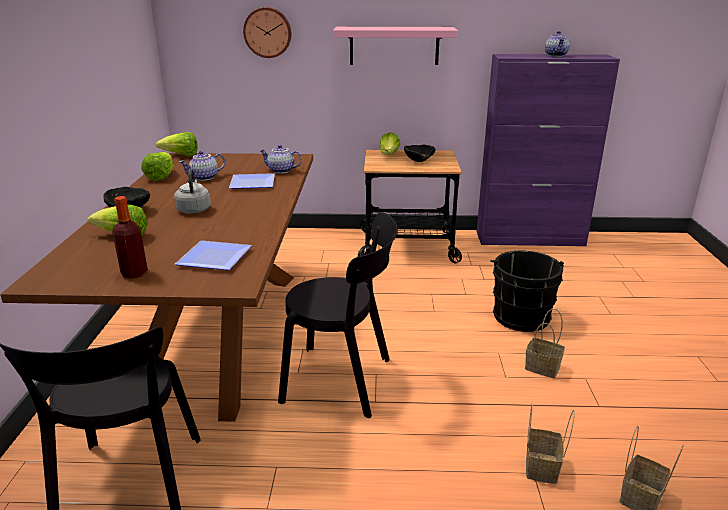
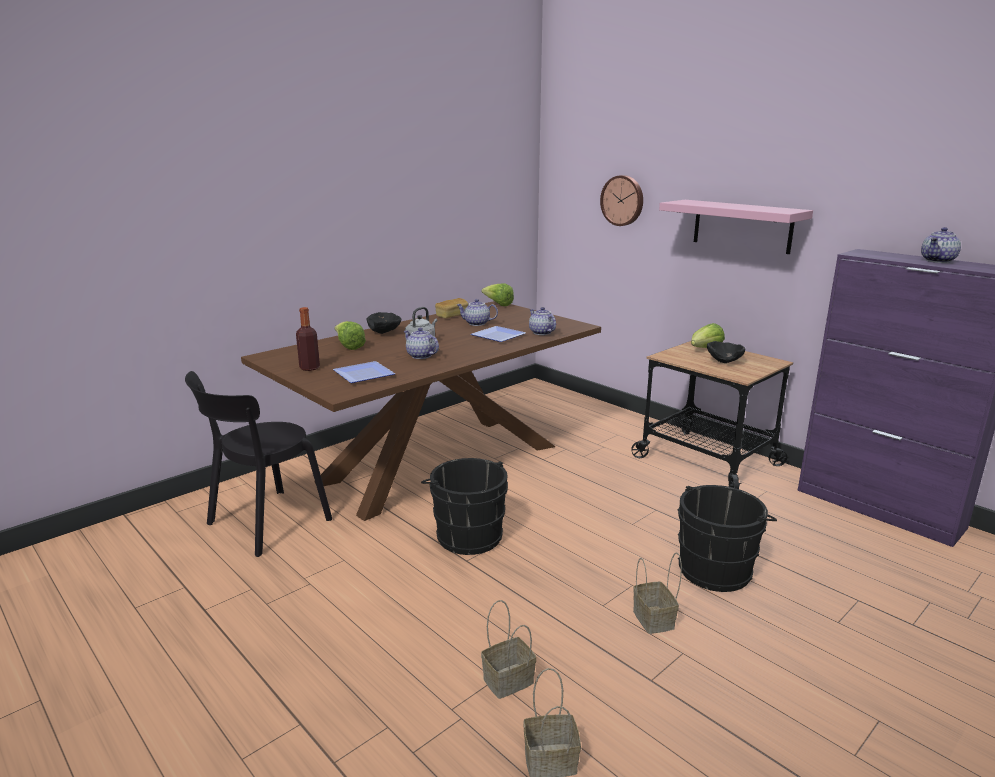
camera: 45 degrees right, 5 degrees down
(161, 177) = (451, 316): lettuce -> bread
(225, 222) = (420, 356): none -> teapot
(342, 381) = (467, 535): black chair -> black bucket

